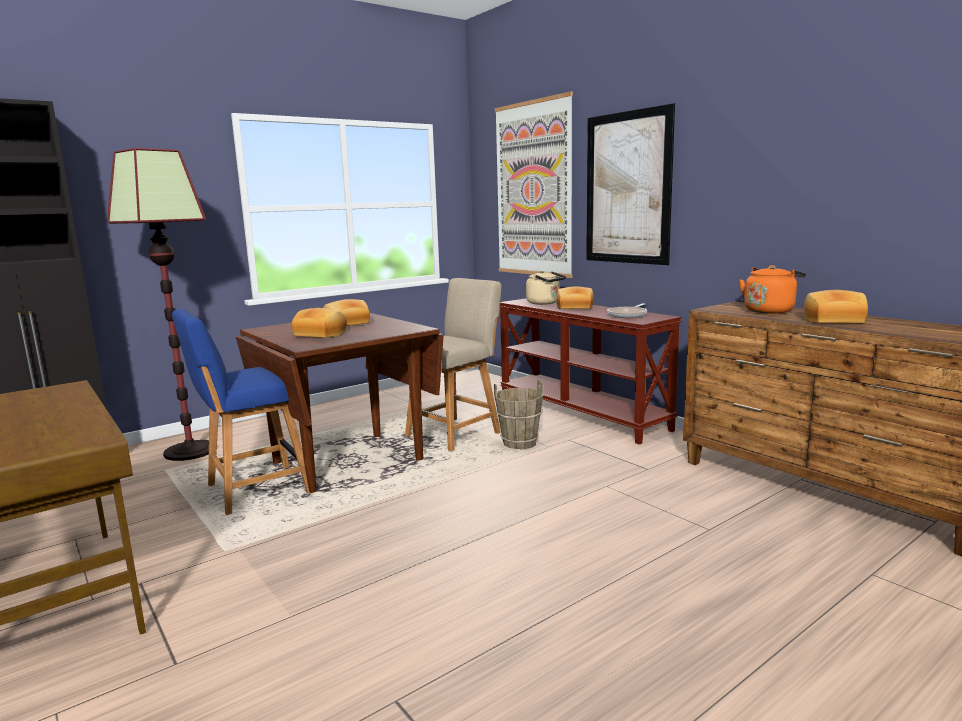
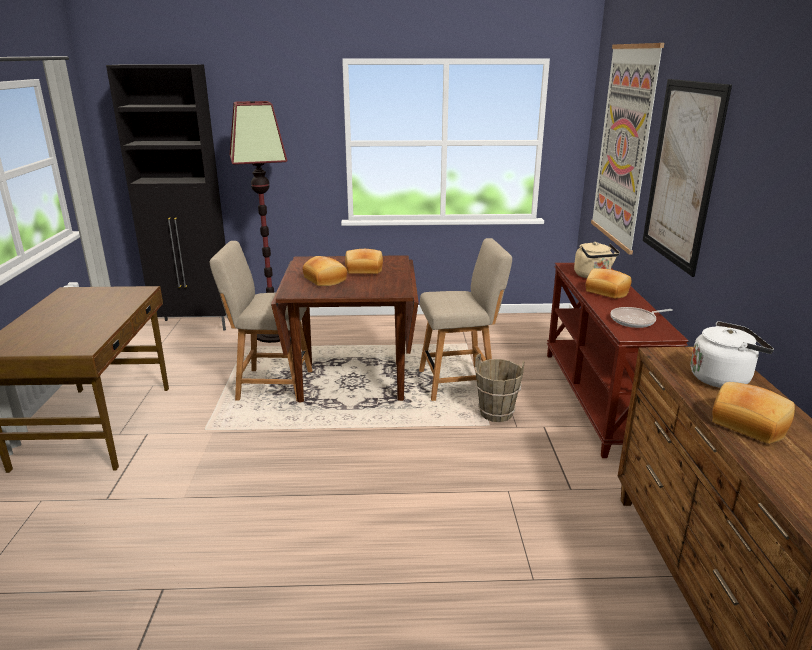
camera: 35 degrees right, 10 degrees up
(253, 490) = (270, 385): blue chair -> beige chair
(770, 310) = (723, 378): orange kettle -> white kettle

